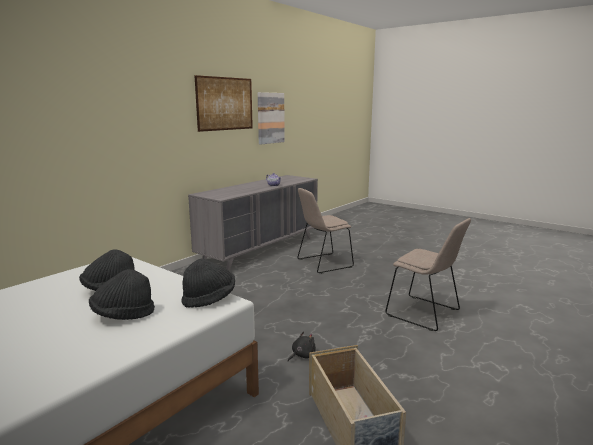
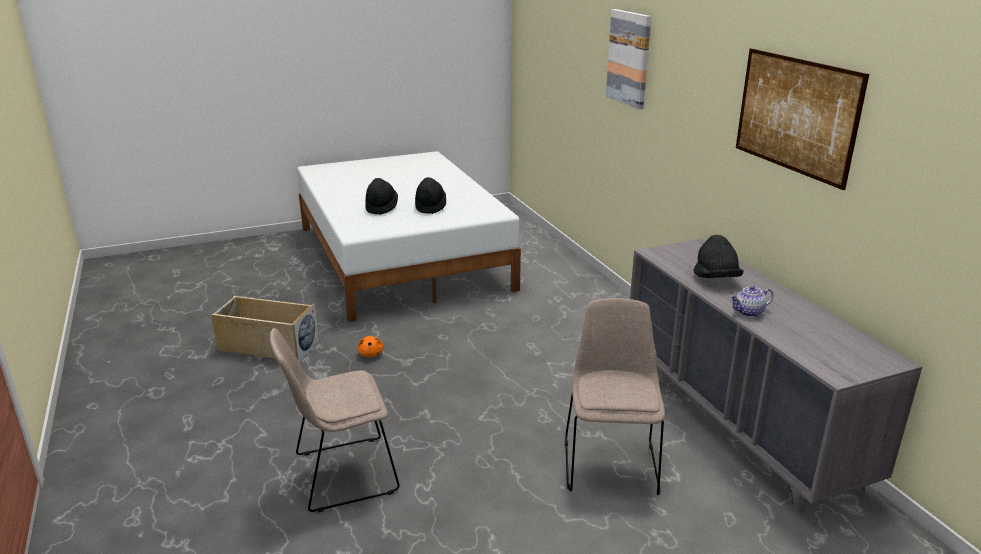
camera: 120 degrees right, 10 degrees up
(209, 299) = (368, 230): black hat -> black hat (715, 279)
(270, 118) = (908, 189): picture -> picture (629, 58)
(302, 355) = (371, 354): black plush toy -> orange plush toy

